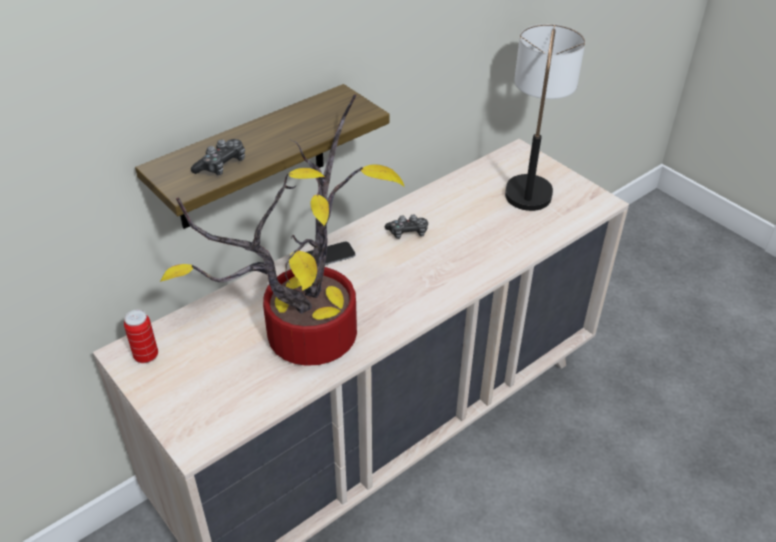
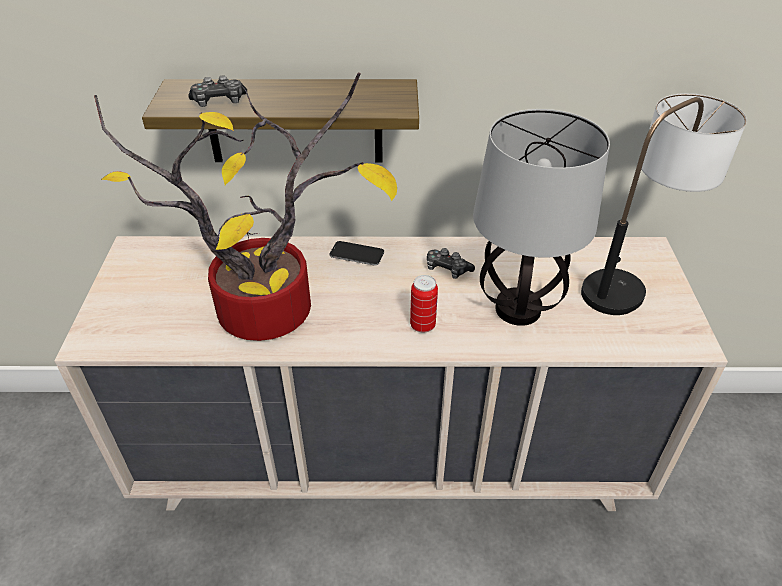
camera: 40 degrees right, 0 degrees up
(146, 356) = (141, 258): can -> can (422, 325)
(484, 235) = (519, 309): none -> table lamp

